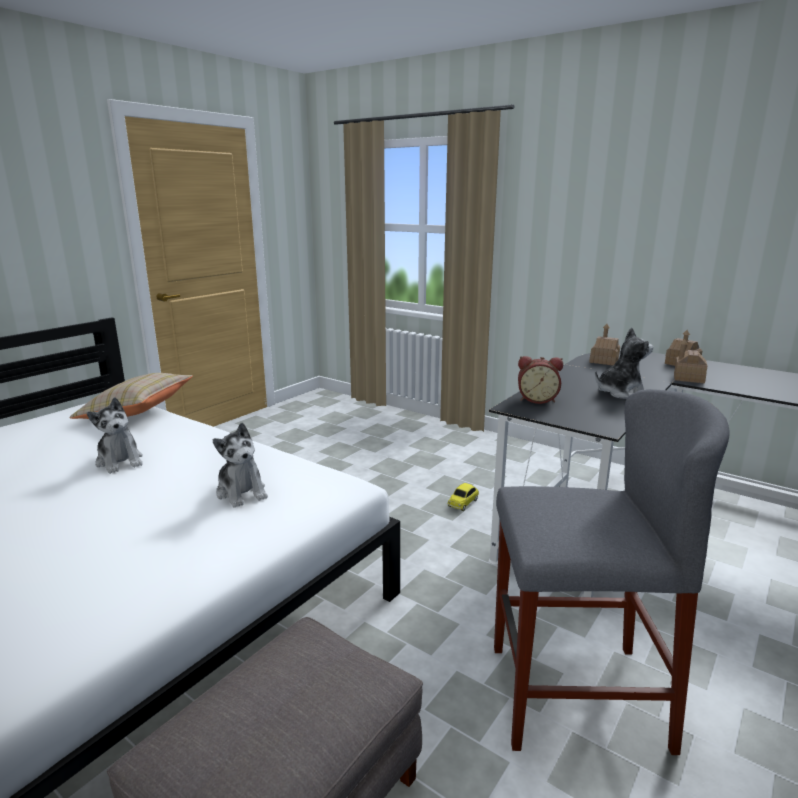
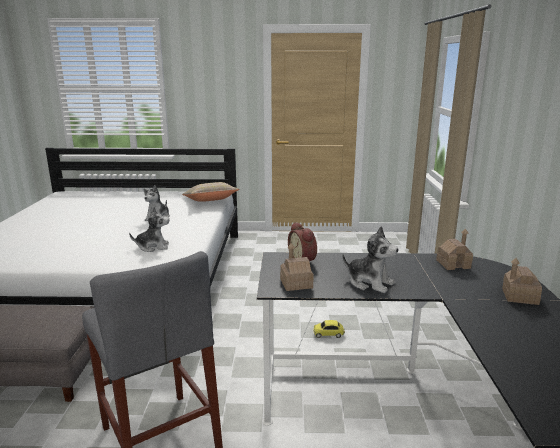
camera: 55 degrees right, 0 degrees up
(242, 492) = (153, 247): plush toy -> plush toy turned 120 degrees counterclockwise
(688, 378) = (471, 304): toy house -> toy house (296, 283)

